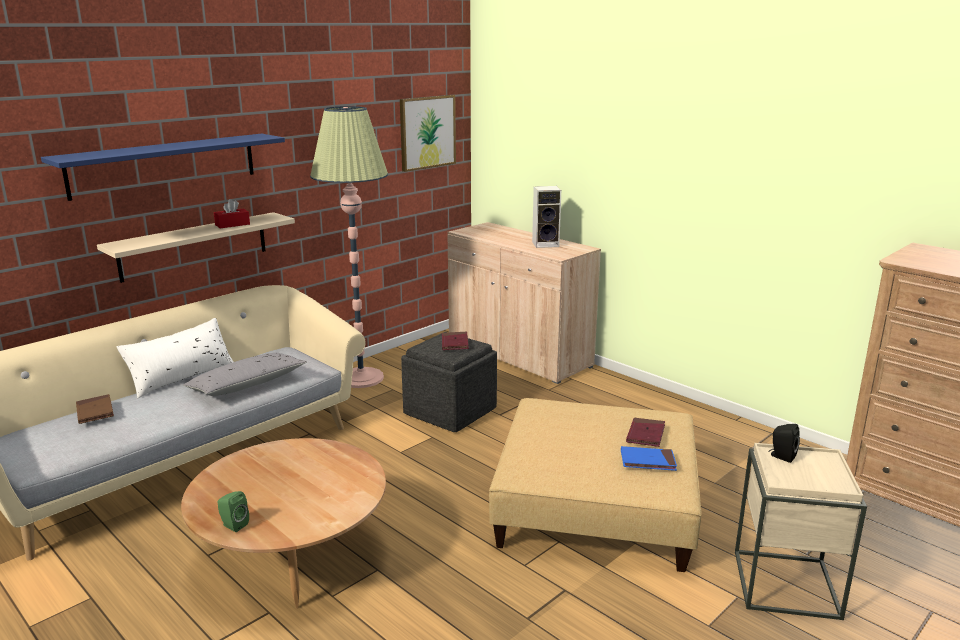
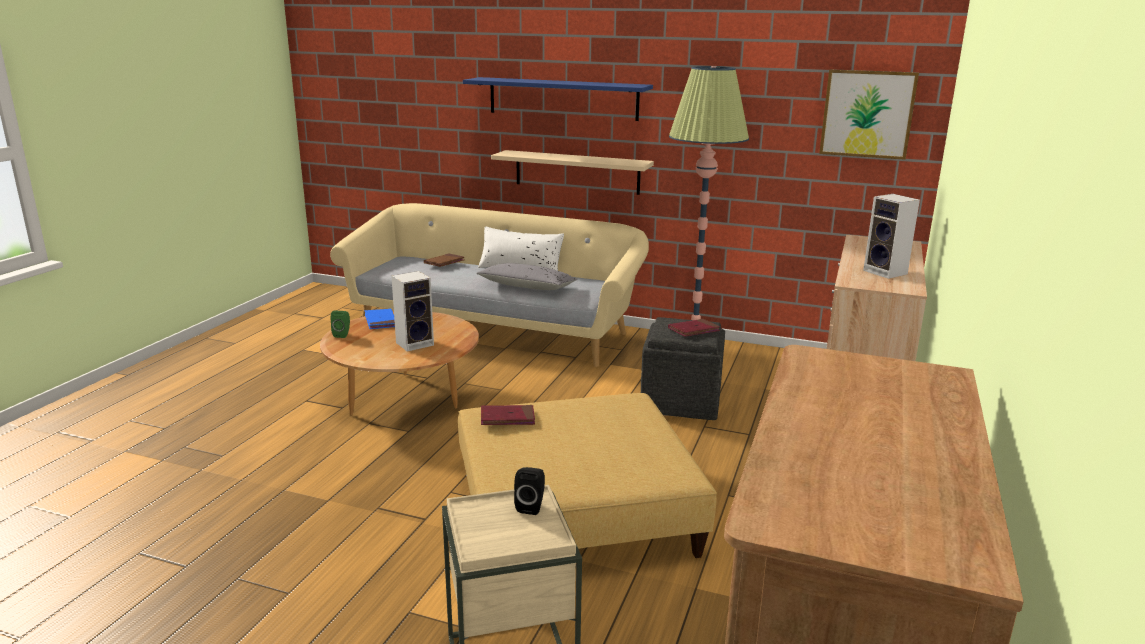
camera: 65 degrees right, 0 degrees up
(232, 224) = (597, 159): red tissue box -> none
(320, 479) = (416, 343): none -> speaker
(645, 434) = (617, 462): red book -> red book (507, 418)
(647, 461) = (557, 471): blue book -> blue book (381, 321)

